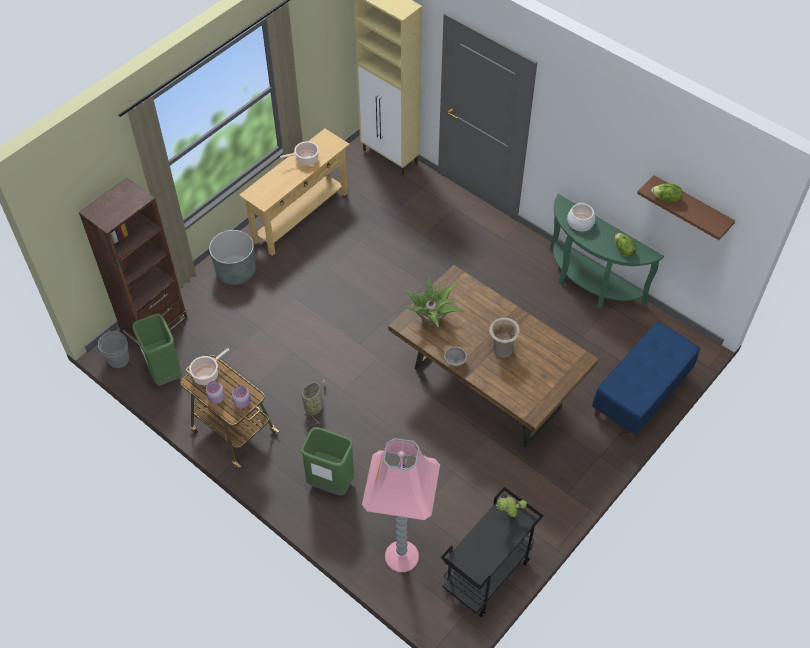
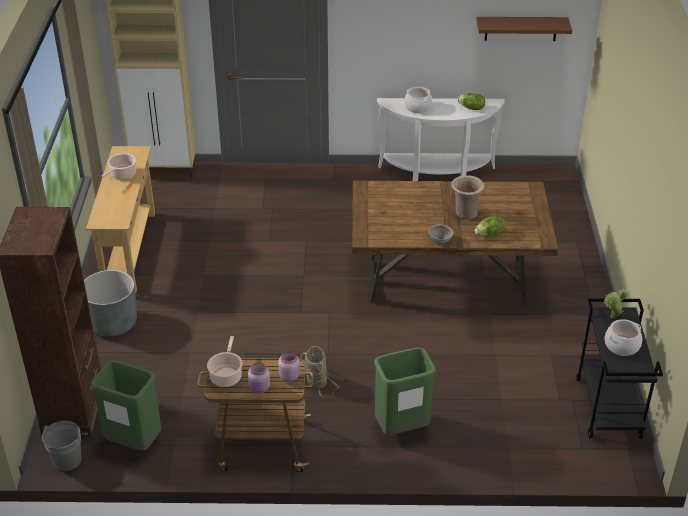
camera: 40 degrees left, 15 degrees down
(401, 557) = (527, 441): pink floor lamp -> none
(432, 318) = (383, 223): potted plant -> none
(487, 543) = (621, 346): none -> cooking pot
(589, 284) = (437, 175): green console table -> white console table
(641, 395) = (563, 223): blue bench -> none
(666, 198) = (505, 25): lettuce -> lettuce (490, 234)

